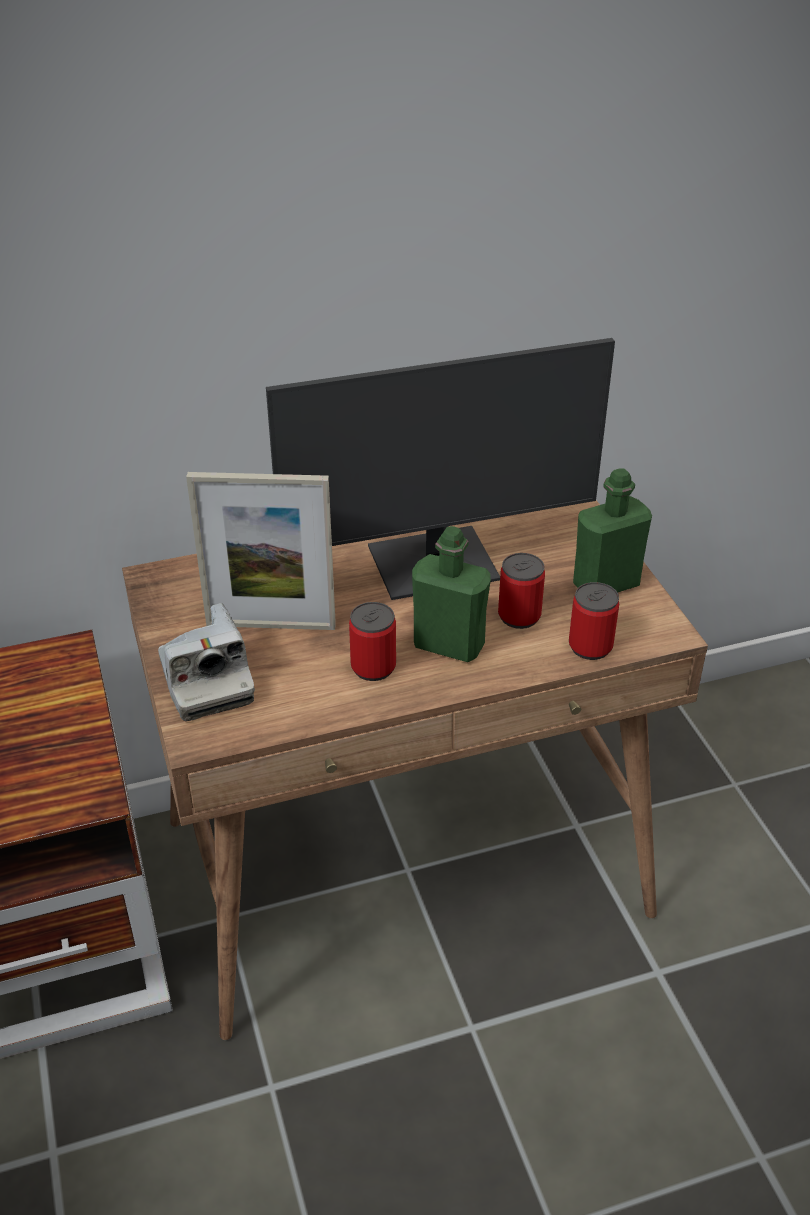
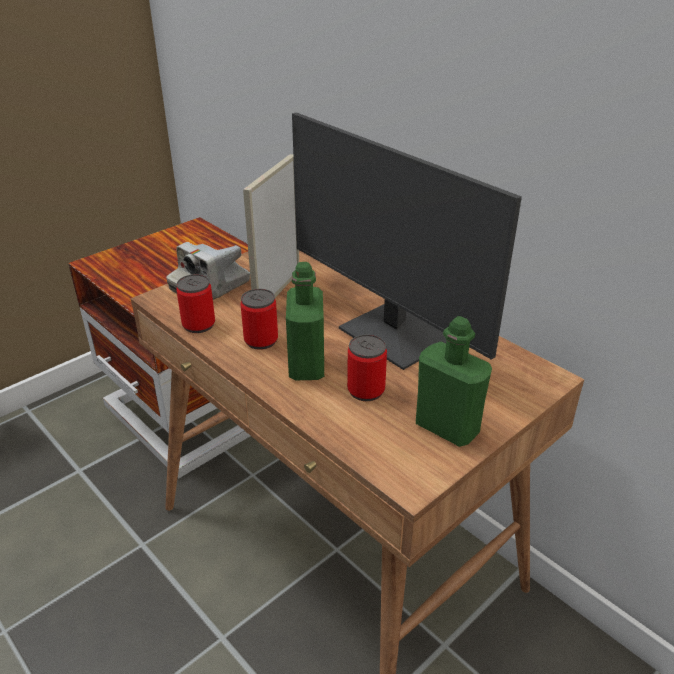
camera: 65 degrees right, 5 degrees down
(271, 625) = (277, 291): picture frame -> picture frame turned 45 degrees clockwise
(590, 646) = (355, 438): can -> can (198, 325)

